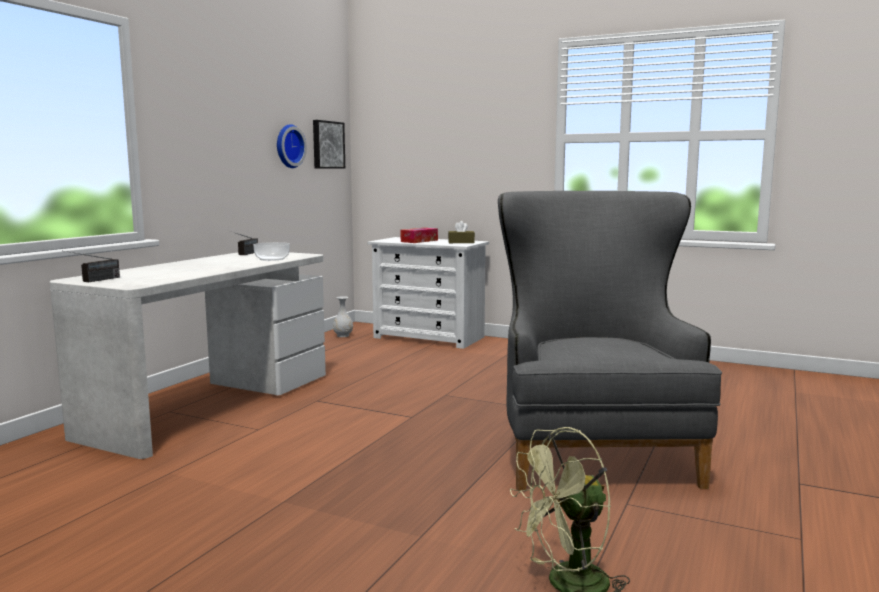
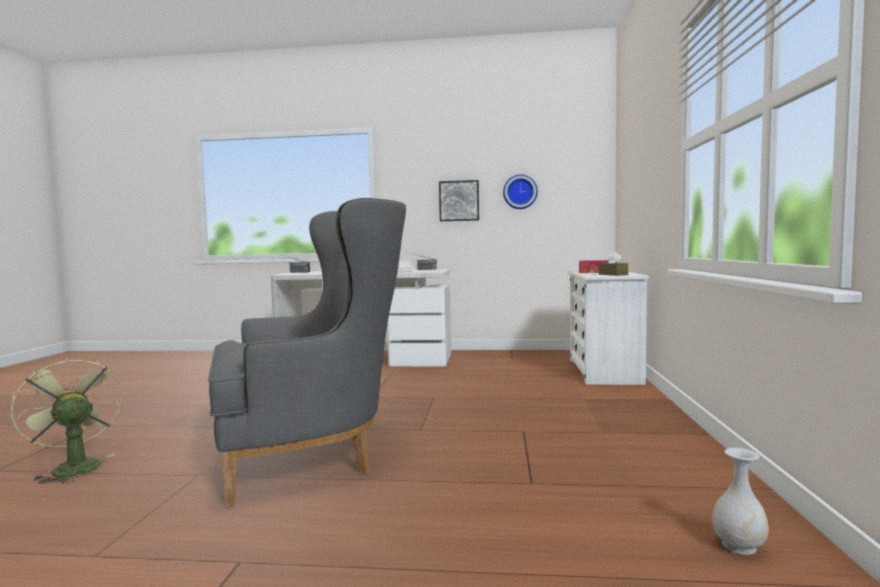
camera: 70 degrees right, 5 degrees down
(327, 145) = (575, 187): picture -> picture (459, 201)
(343, 335) = (561, 354): white vase -> white vase (739, 546)

